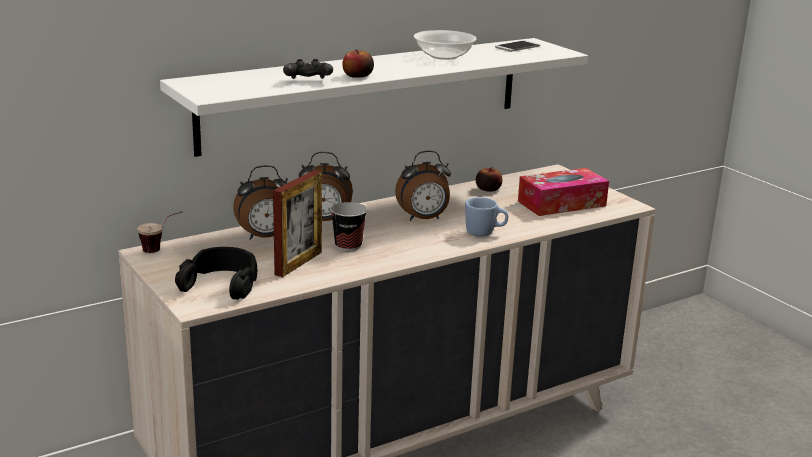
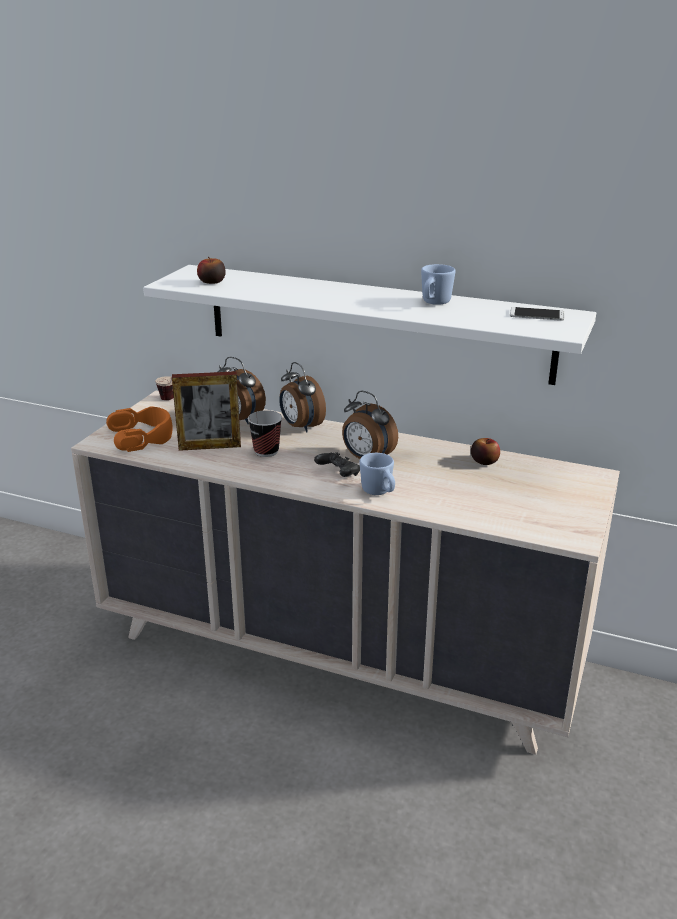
camera: 55 degrees right, 5 degrees up
(221, 283) = (142, 436): black headphones -> orange headphones
(307, 81) = (258, 292): black game controller -> black game controller (338, 474)
(358, 76) = (304, 298): apple -> apple (212, 282)
(444, 56) = (434, 303): bowl -> blue mug
(561, 203) = (514, 504): tissue box -> none

